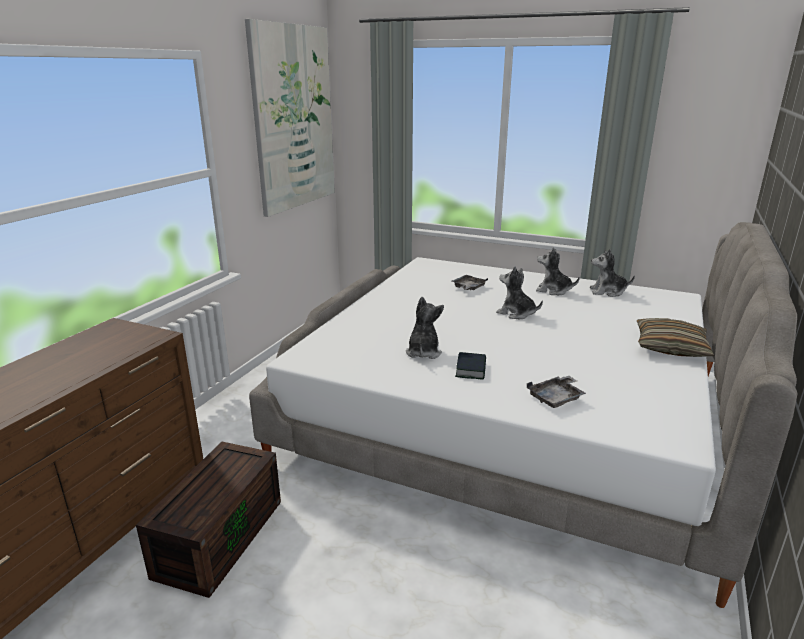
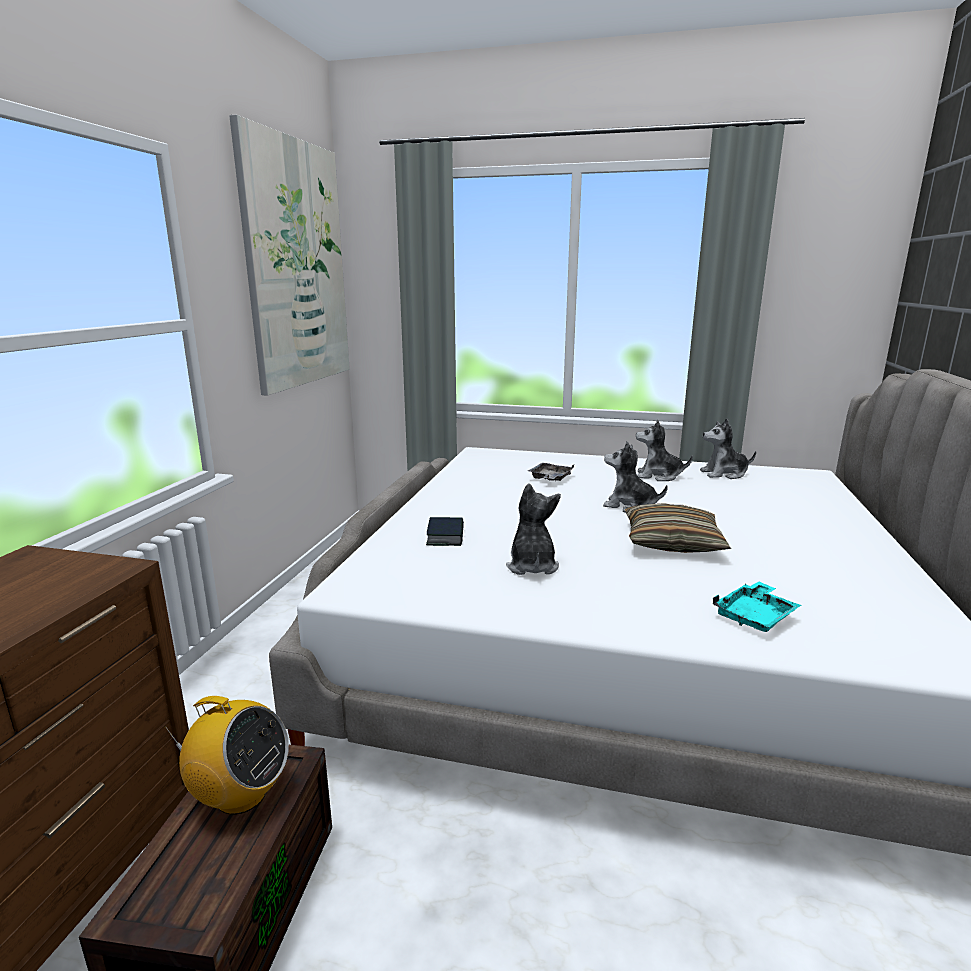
camera: 10 degrees left, 5 degrees down
(224, 472) = (240, 796): none -> radio
(471, 369) = (612, 585): book -> book (445, 536)
(556, 398) = (755, 616): grey tray -> turquoise tray
(670, 347) = (849, 534): pillow -> pillow (672, 542)

